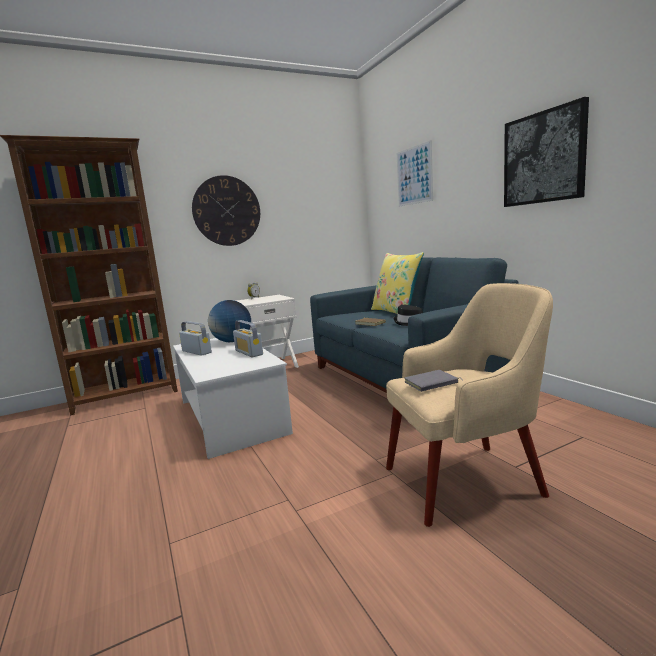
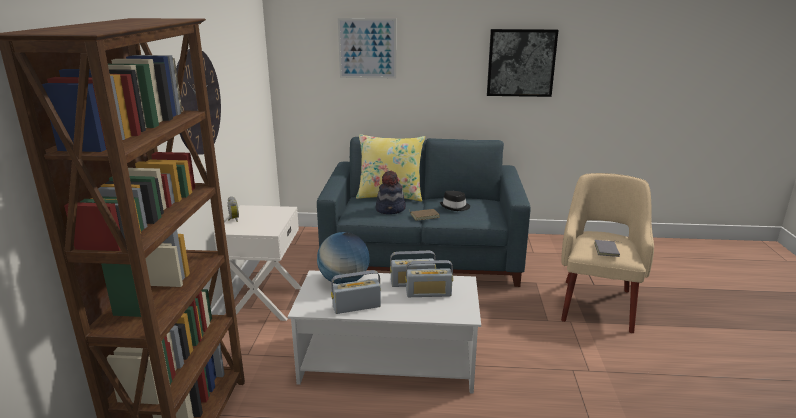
camera: 60 degrees left, 10 degrees up
(236, 359) = (428, 293): none -> radio
(363, 316) = (391, 209): none -> hat

